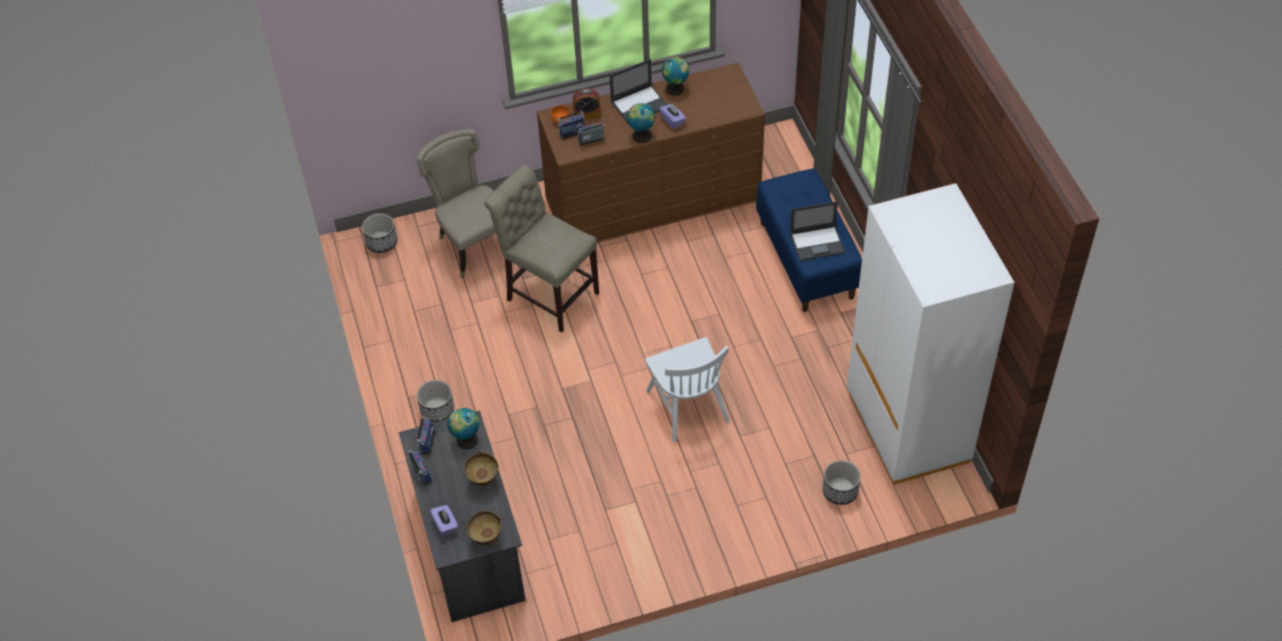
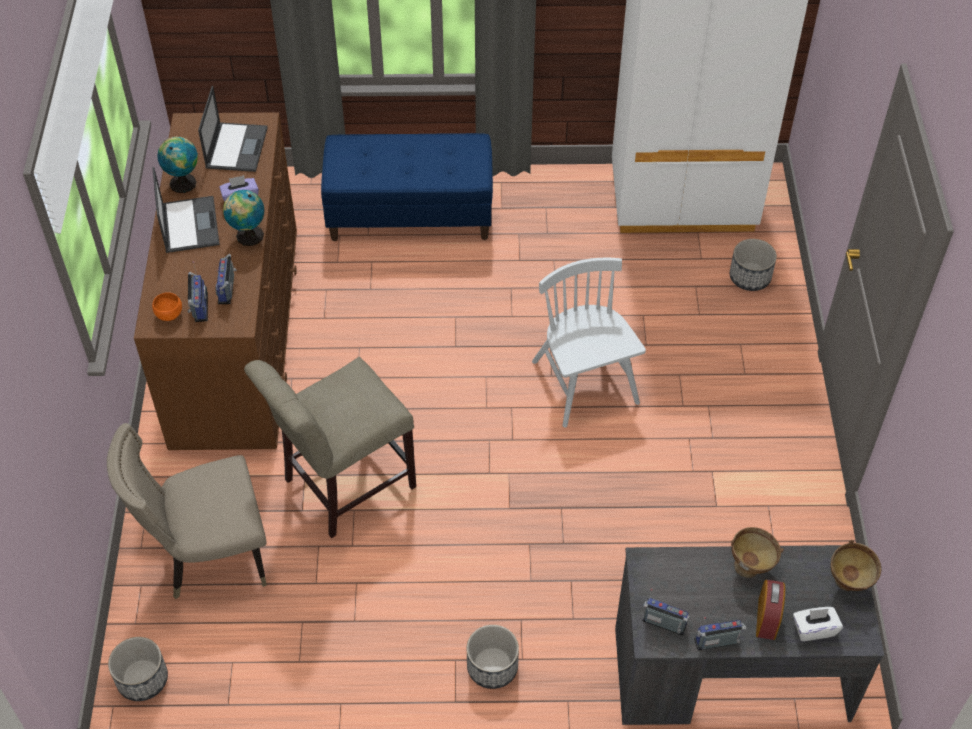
camera: 75 degrees left, 0 degrees up
(445, 525) = (814, 629): purple tissue box -> white tissue box
(466, 440) = (673, 574): globe -> none
(587, 114) = (175, 283): alarm clock -> alarm clock (767, 618)
(687, 406) = (585, 383): white chair -> white chair turned 105 degrees counterclockwise
(817, 243) = (446, 163): laptop -> laptop (236, 147)

